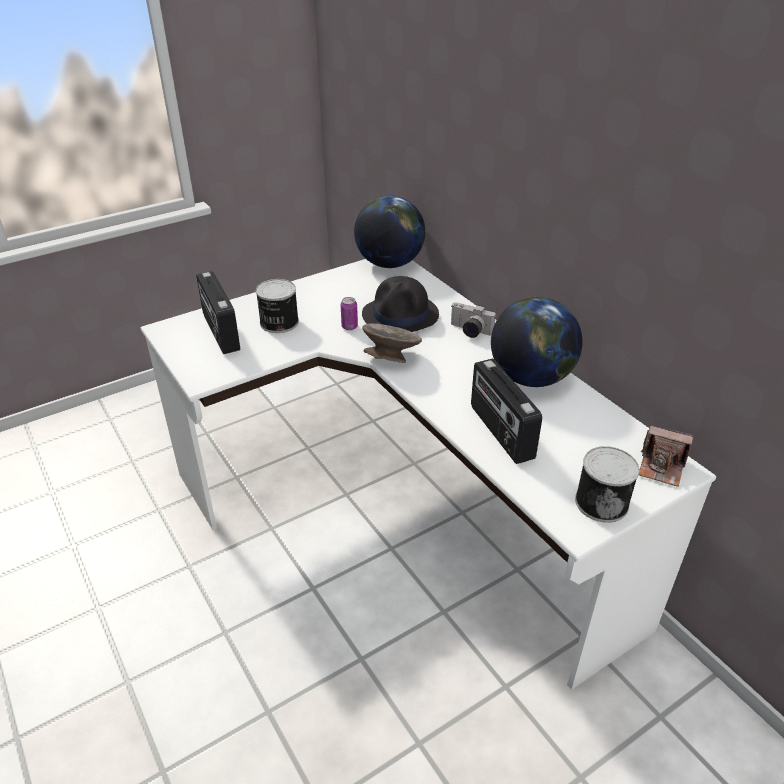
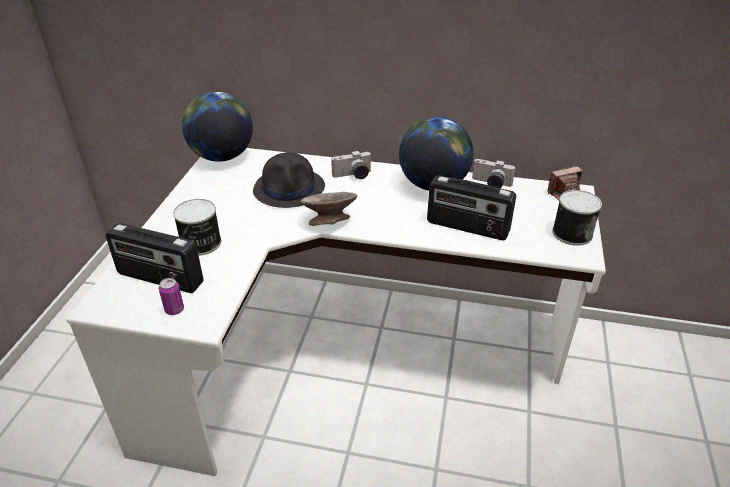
camera: 45 degrees left, 0 degrees up
(349, 327) = (264, 216): can -> can (174, 310)
(592, 408) = (490, 184): none -> camera

